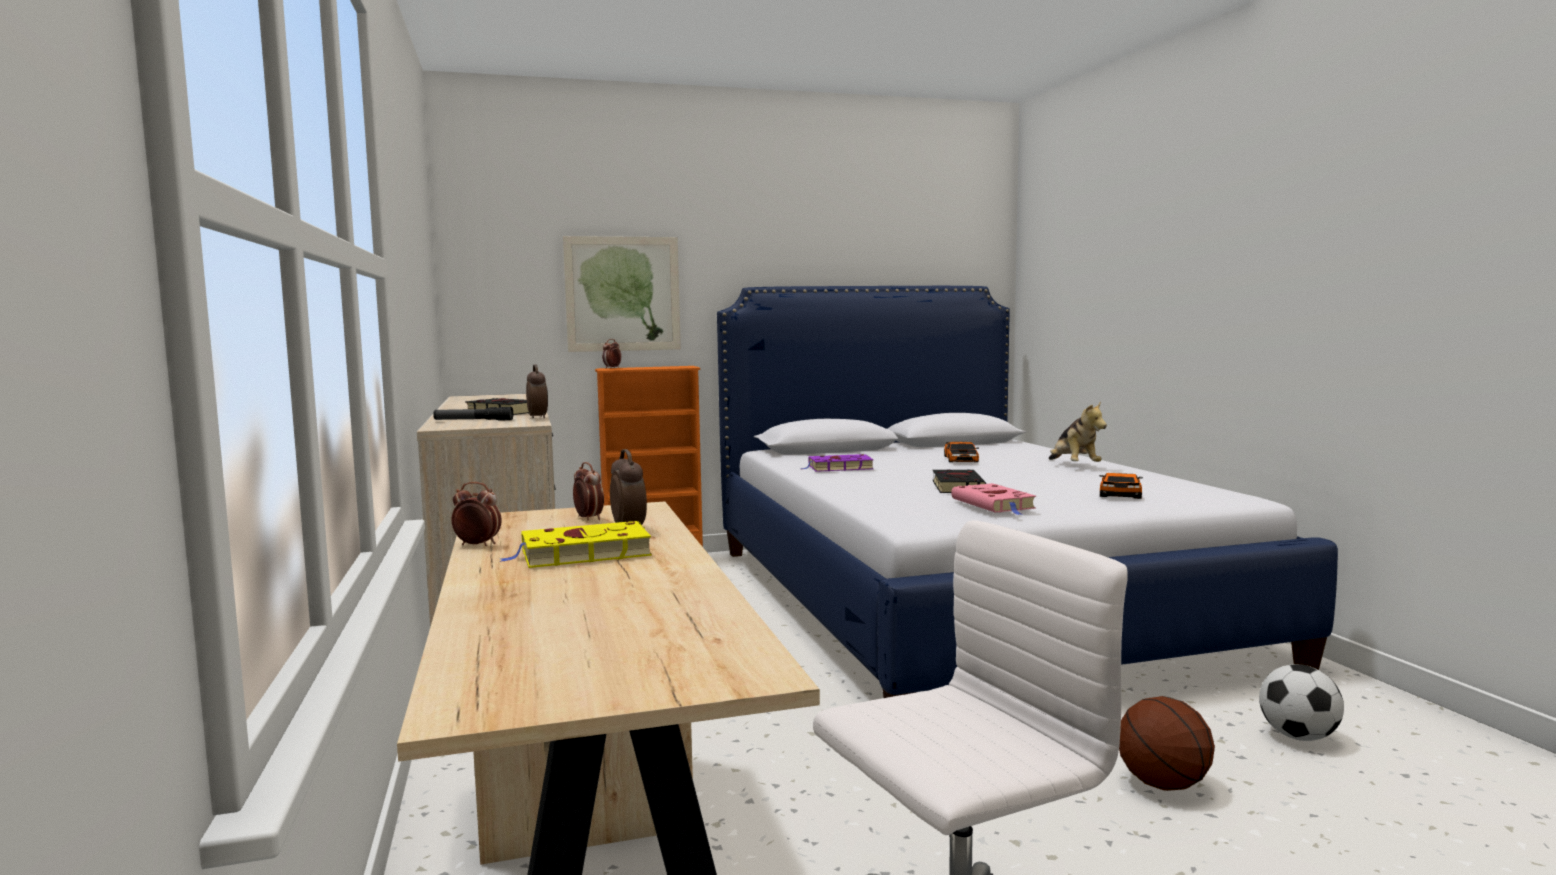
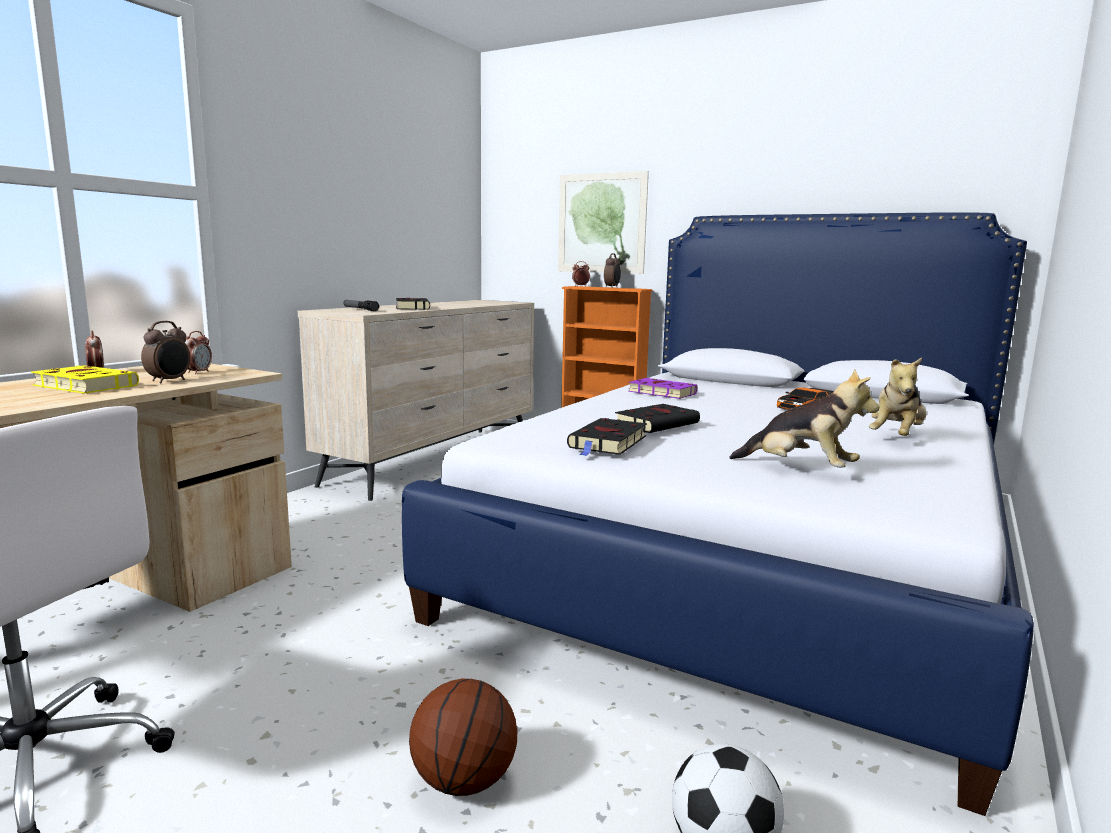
camera: 45 degrees right, 5 degrees up
(538, 417) = (395, 311): alarm clock -> alarm clock (612, 287)
(994, 504) = (607, 443): pink book -> black book
(1119, 493) = (800, 469): toy car -> plush toy

